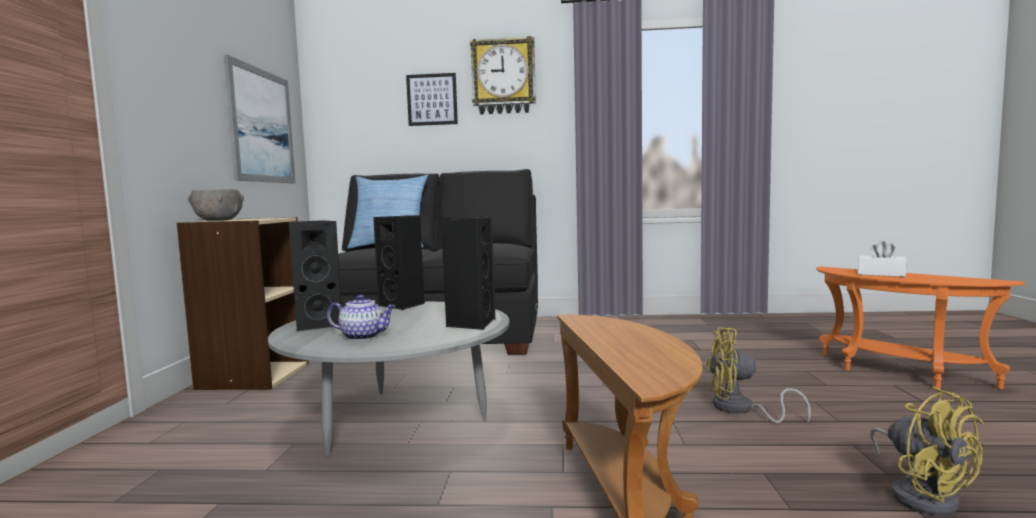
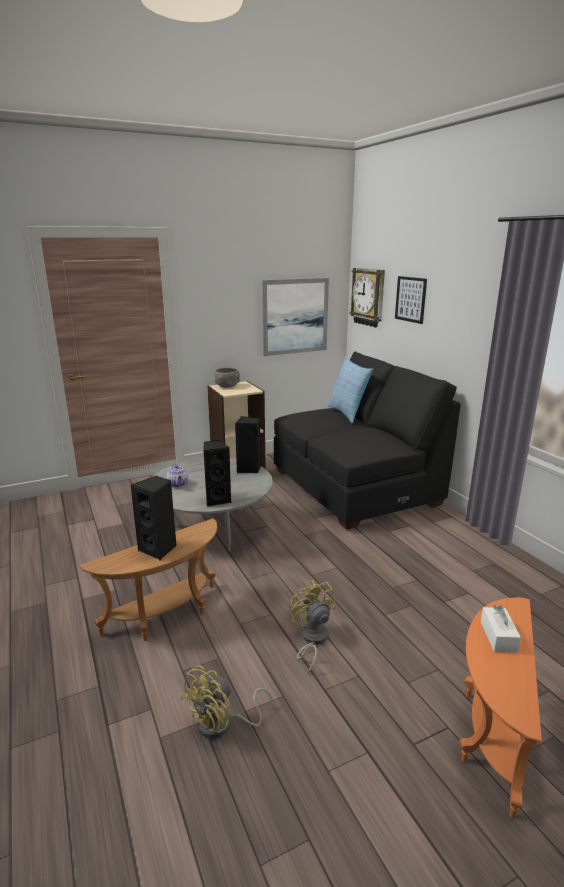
camera: 60 degrees right, 15 degrees up
(318, 324) = (194, 467): black speaker -> black speaker (159, 549)
(503, 77) = (457, 287): wall clock -> wall clock (368, 297)

